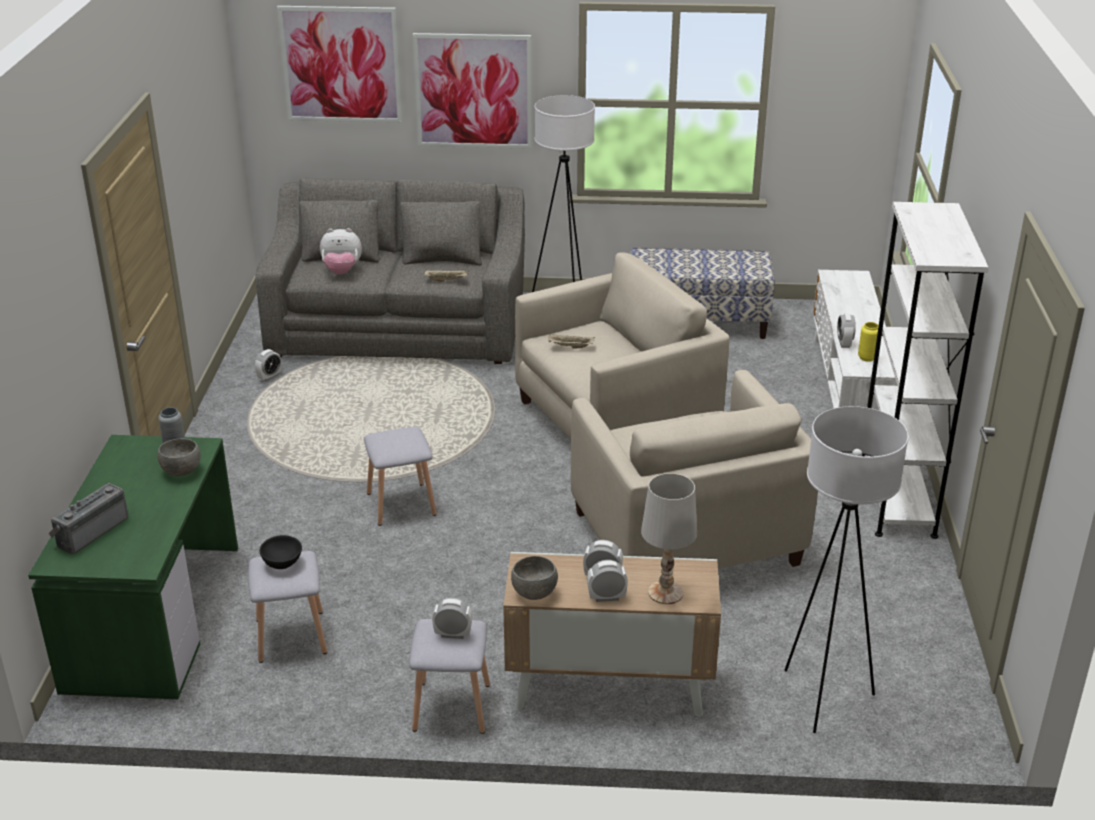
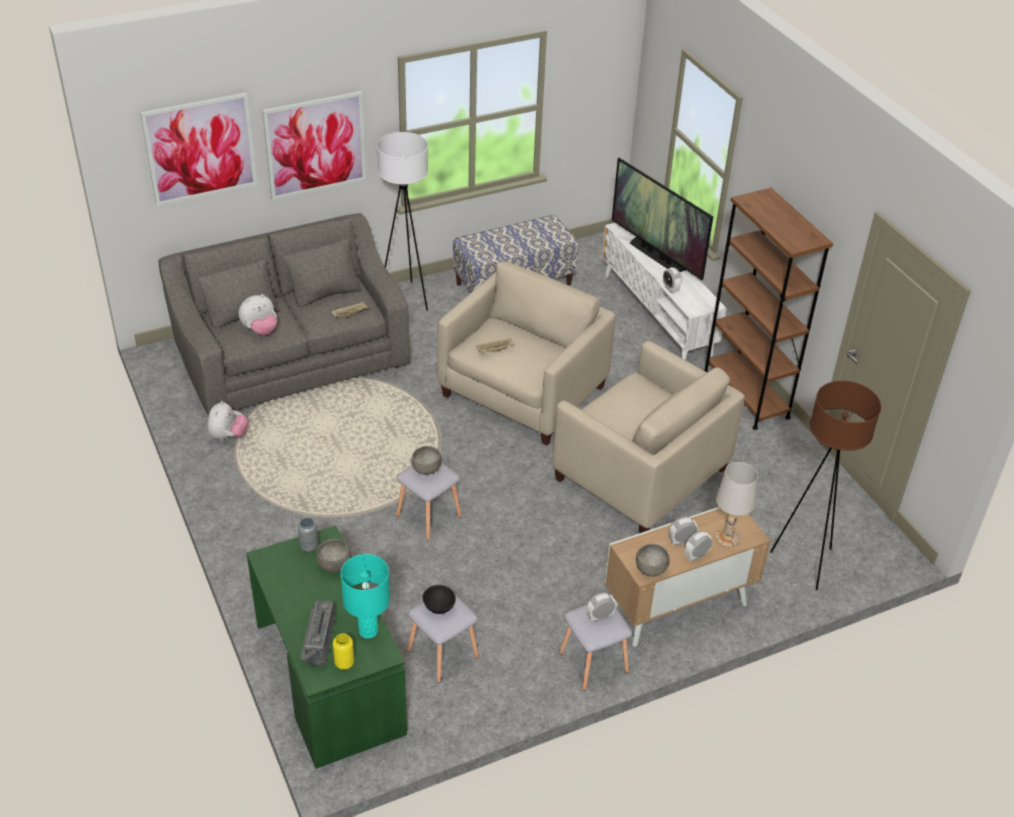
camera: 30 degrees left, 10 degrees up
(151, 539) = (368, 631): none -> turquoise table lamp
(269, 377) = (228, 436): alarm clock -> plush toy
(398, 436) = (426, 469): none -> grey bowl
(823, 697) = (805, 562): white floor lamp -> brown floor lamp
(855, 309) = (656, 255): none -> television
(867, 358) = (694, 297): yellow vase -> yellow vase (344, 663)
(896, 497) = (745, 394): white bookcase -> brown bookcase

